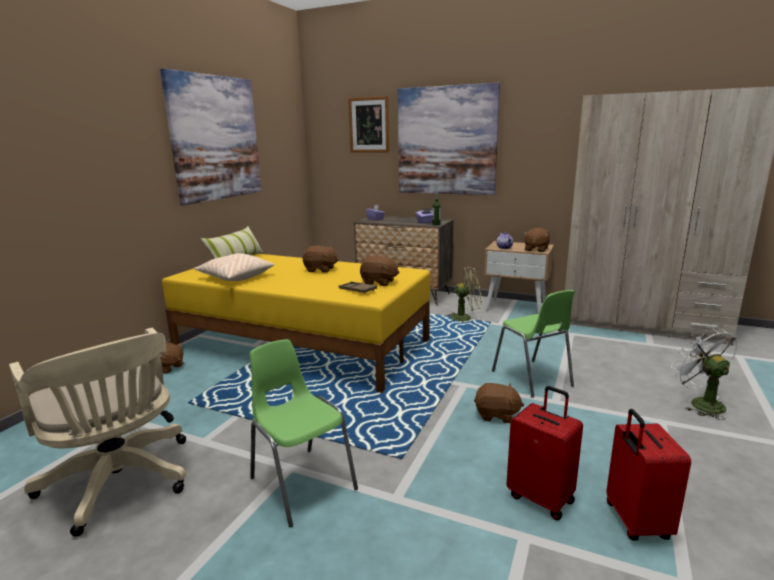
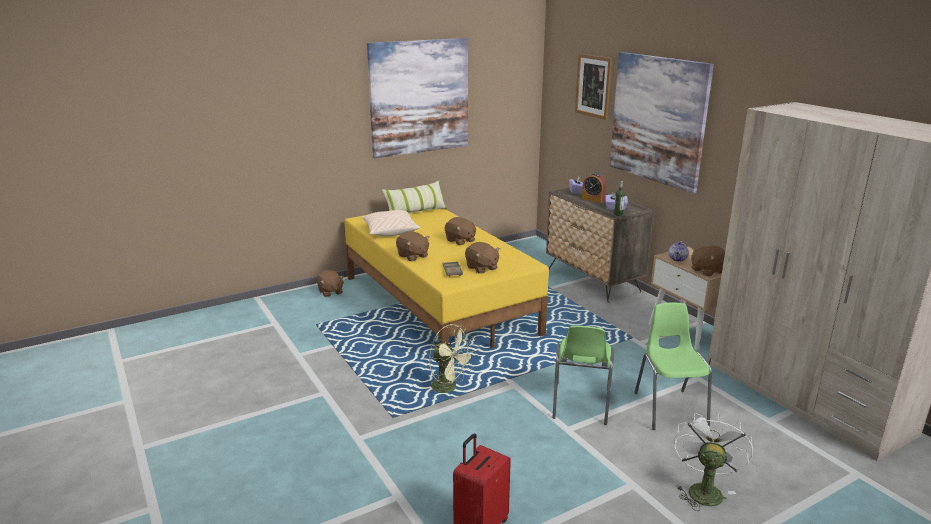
camera: 35 degrees right, 5 degrees up
(121, 483) = (236, 363): beige office chair -> none
(302, 483) = (319, 405): green chair -> green chair (669, 409)
(398, 221) = (593, 200): none -> alarm clock
(466, 318) = (614, 325): green fan -> green fan (449, 388)
(496, 415) = (502, 418): brown plush toy -> brown plush toy (412, 256)
(541, 497) = (443, 483): red suitcase -> none

